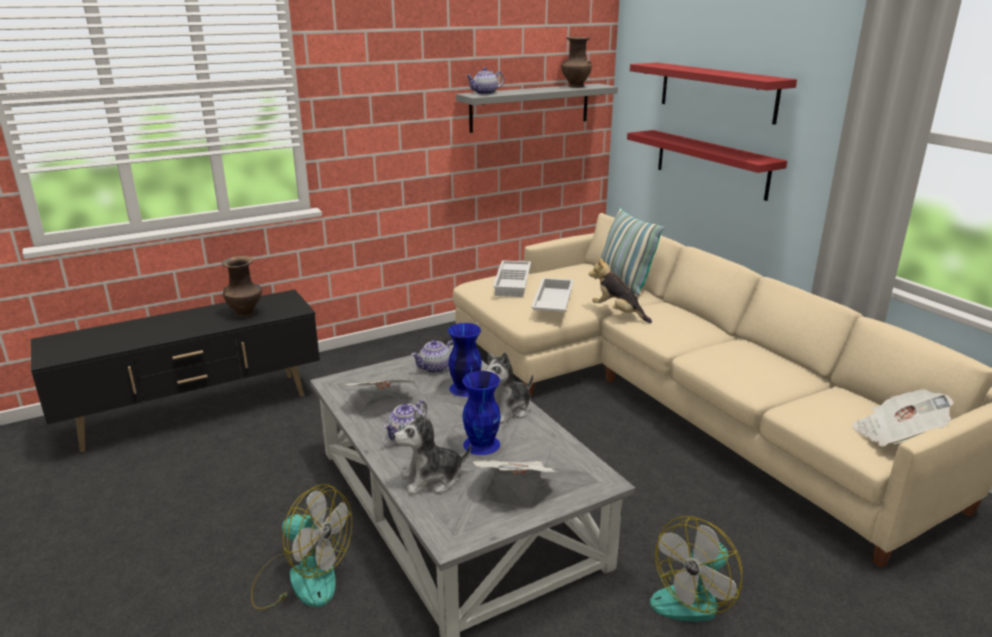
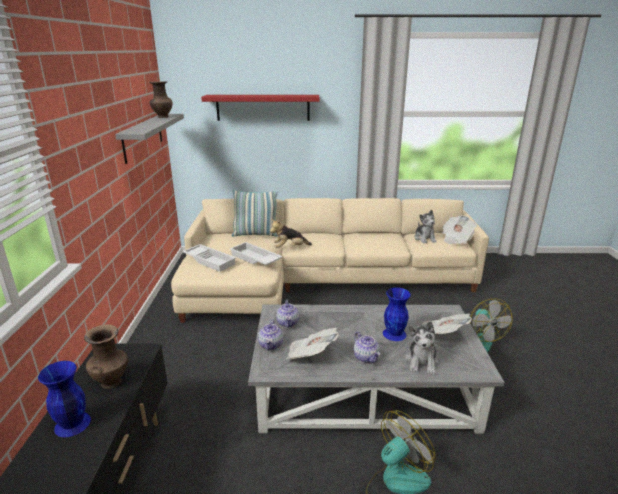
camera: 60 degrees left, 0 degrees up
(464, 388) = (325, 320): blue vase -> blue vase (72, 424)
(485, 93) = (135, 130): teapot -> teapot (271, 345)
(507, 410) = (363, 314): plush toy -> plush toy (424, 239)
(711, 164) = (267, 150): red shelf -> none

